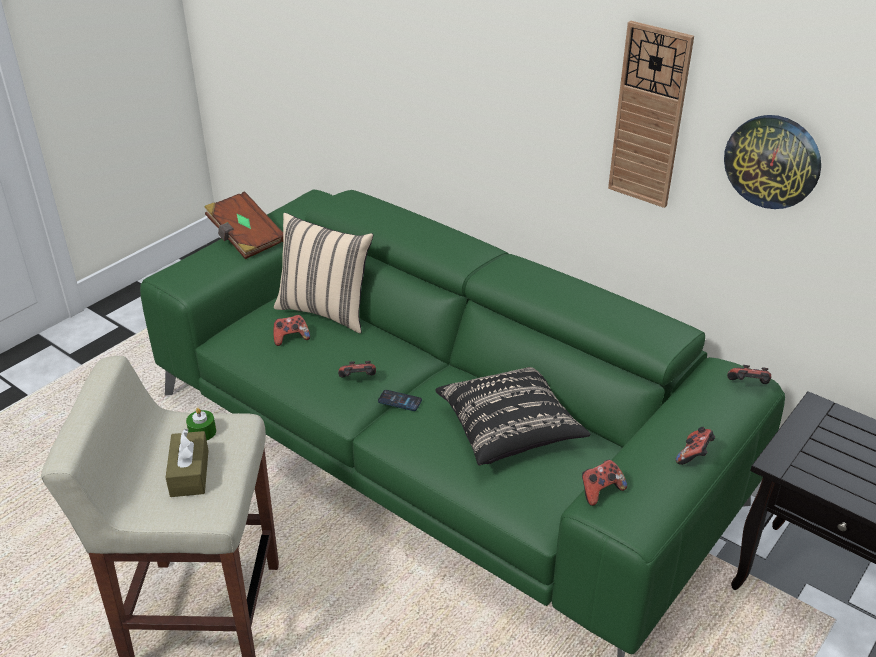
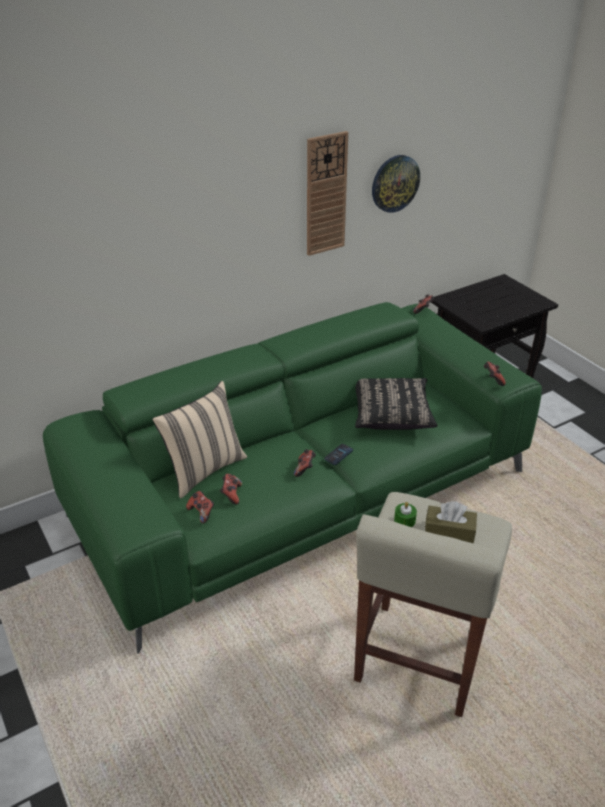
camera: 70 degrees left, 0 degrees up
(245, 238) = (105, 476): brown book -> none
(694, 456) = (474, 343): game controller -> game controller (201, 512)

